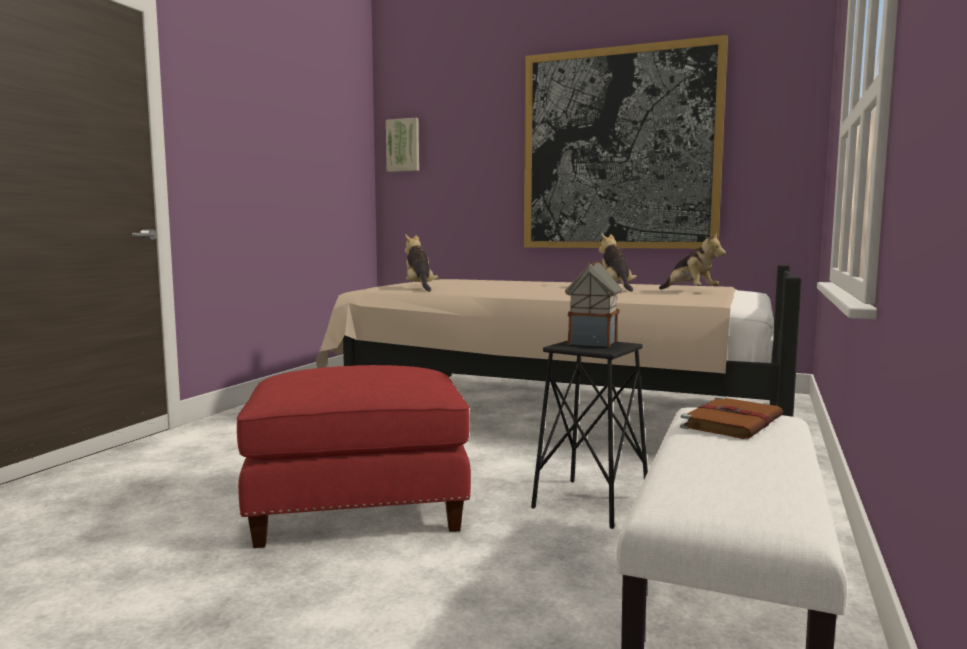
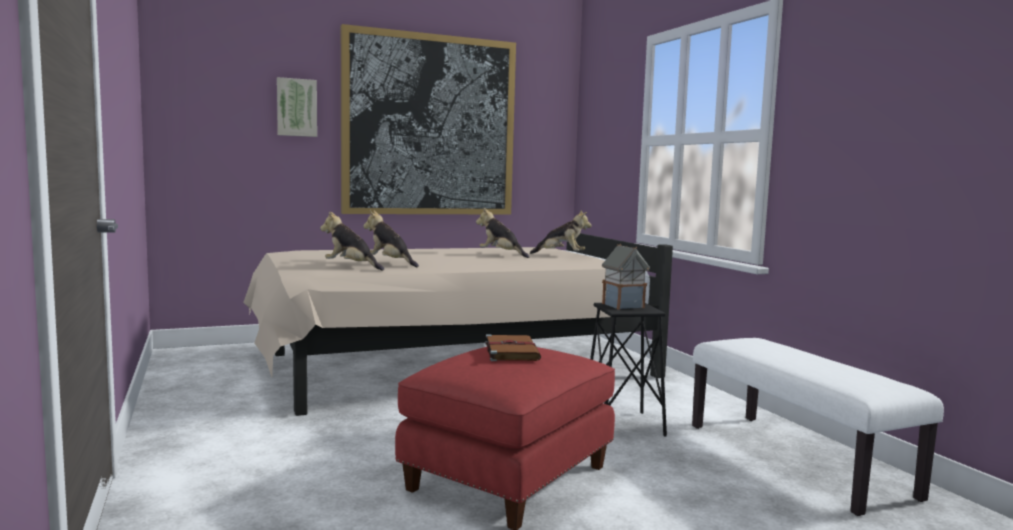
camera: 45 degrees left, 0 degrees up
(403, 145) = (186, 95): picture -> picture (296, 107)
(466, 288) = (390, 263): none -> plush toy
(732, 422) = (759, 346): brown book -> brown book (511, 351)

